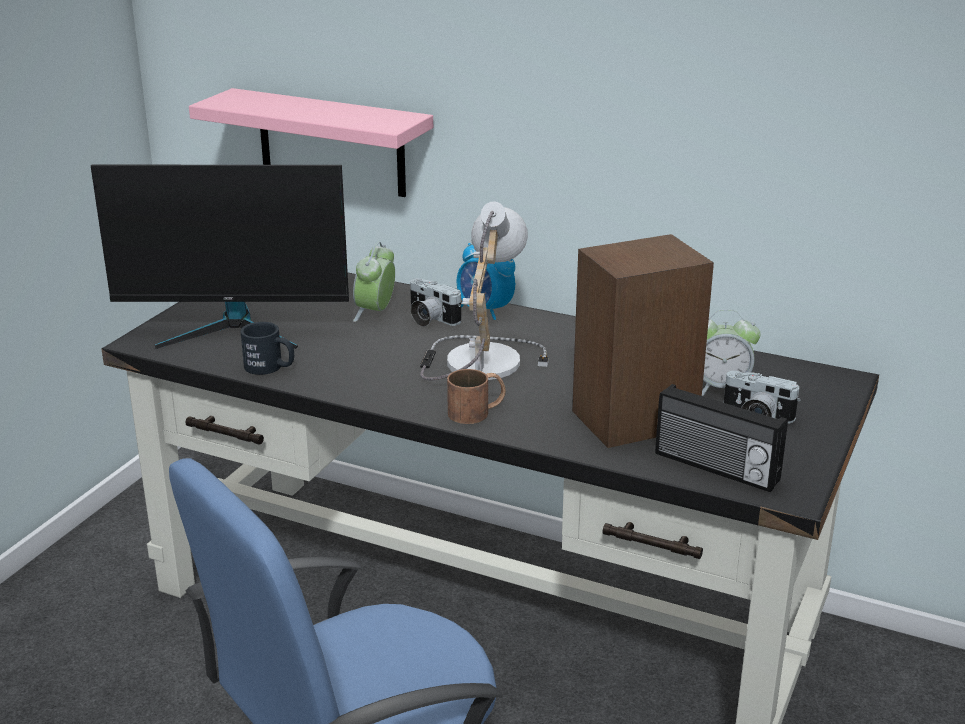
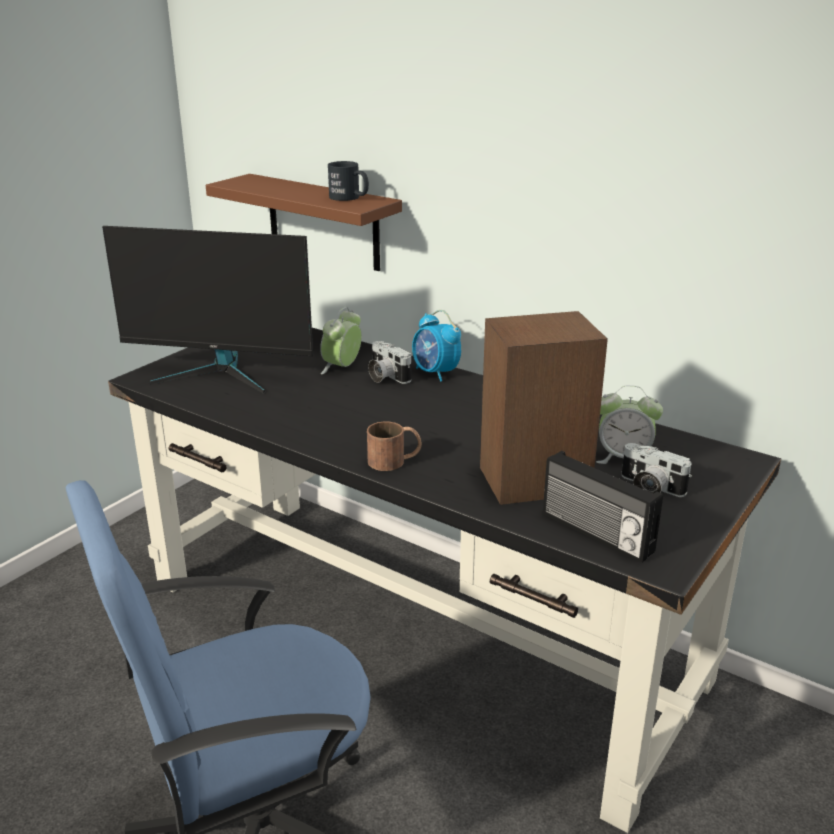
camera: 10 degrees right, 0 degrees up
(270, 367) = (235, 407): black mug -> black mug (349, 198)
(331, 143) = (323, 222): pink shelf -> brown shelf
(476, 360) = (412, 415): table lamp -> none

